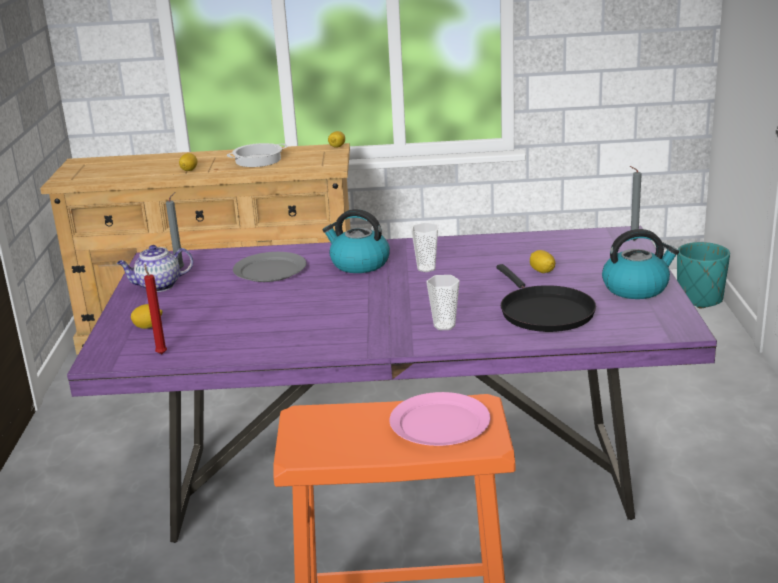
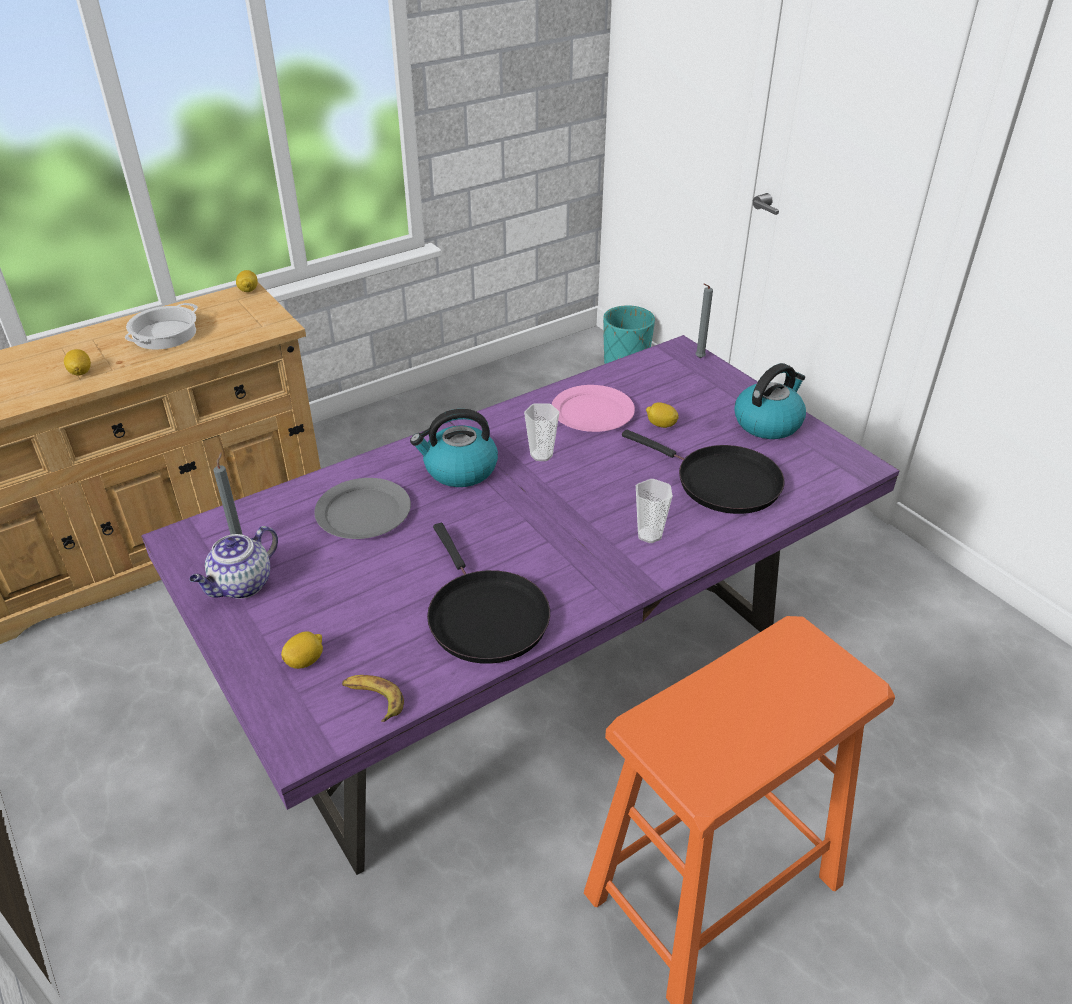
camera: 35 degrees left, 15 degrees up
(161, 353) = (373, 699): red candle -> banana
(275, 335) = (484, 616): none -> black frying pan
(440, 424) = (792, 678): pink plate -> pink plate (593, 412)

